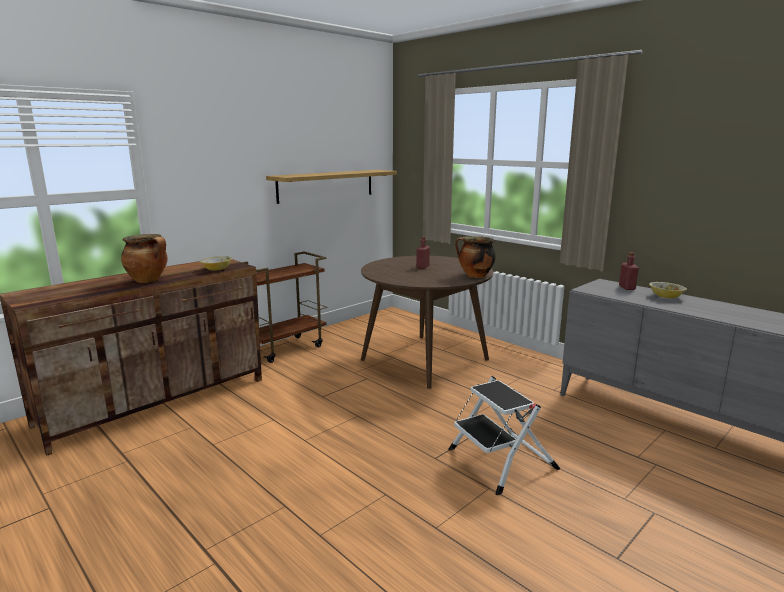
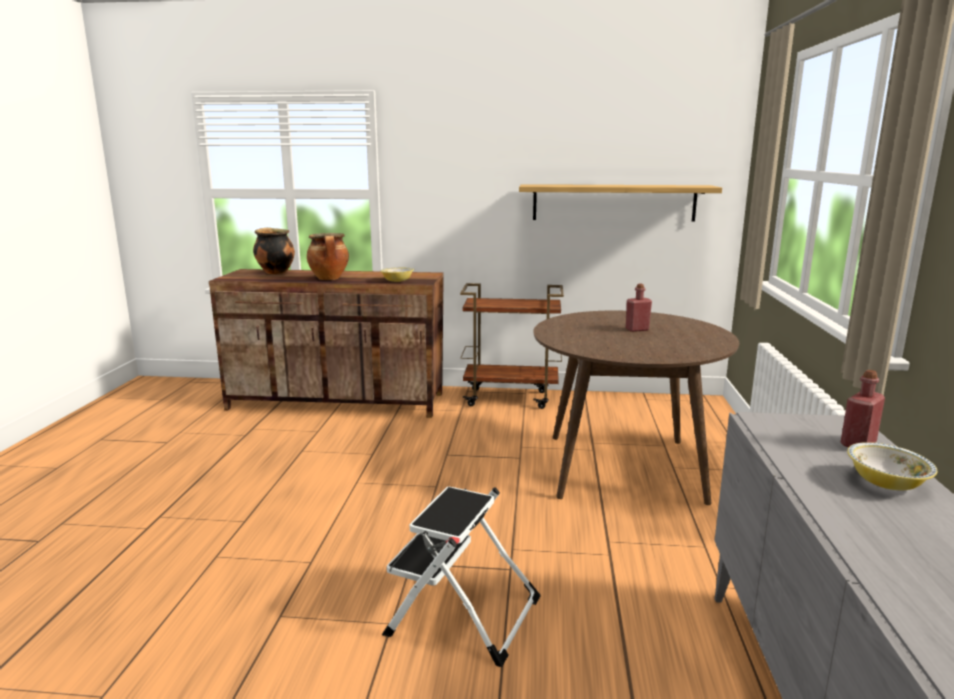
camera: 50 degrees right, 0 degrees up
(475, 276) = (665, 356): cooking pot -> cooking pot (275, 272)

